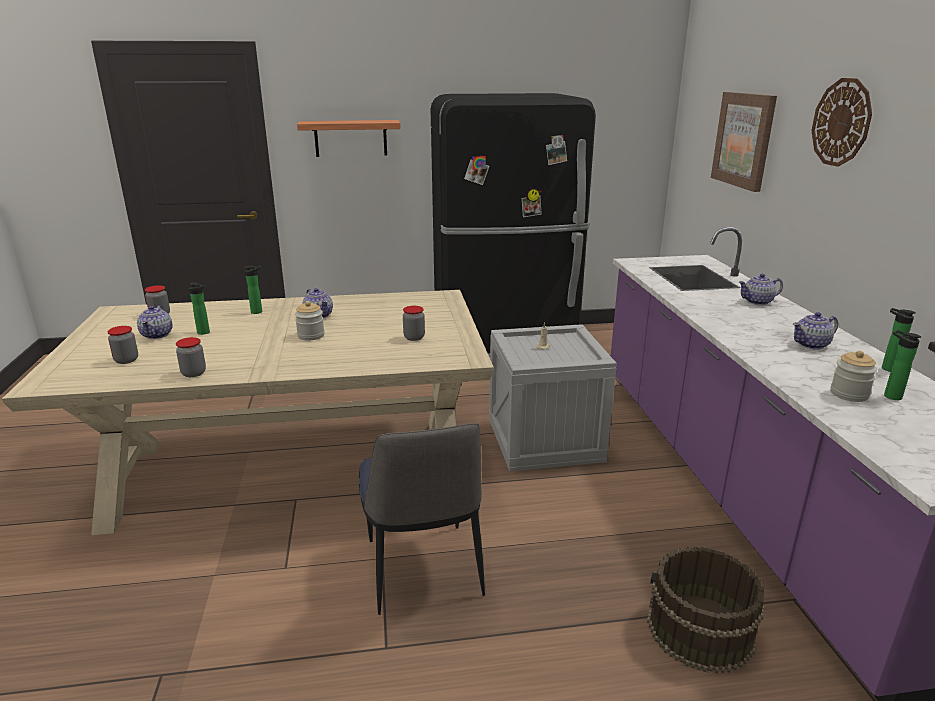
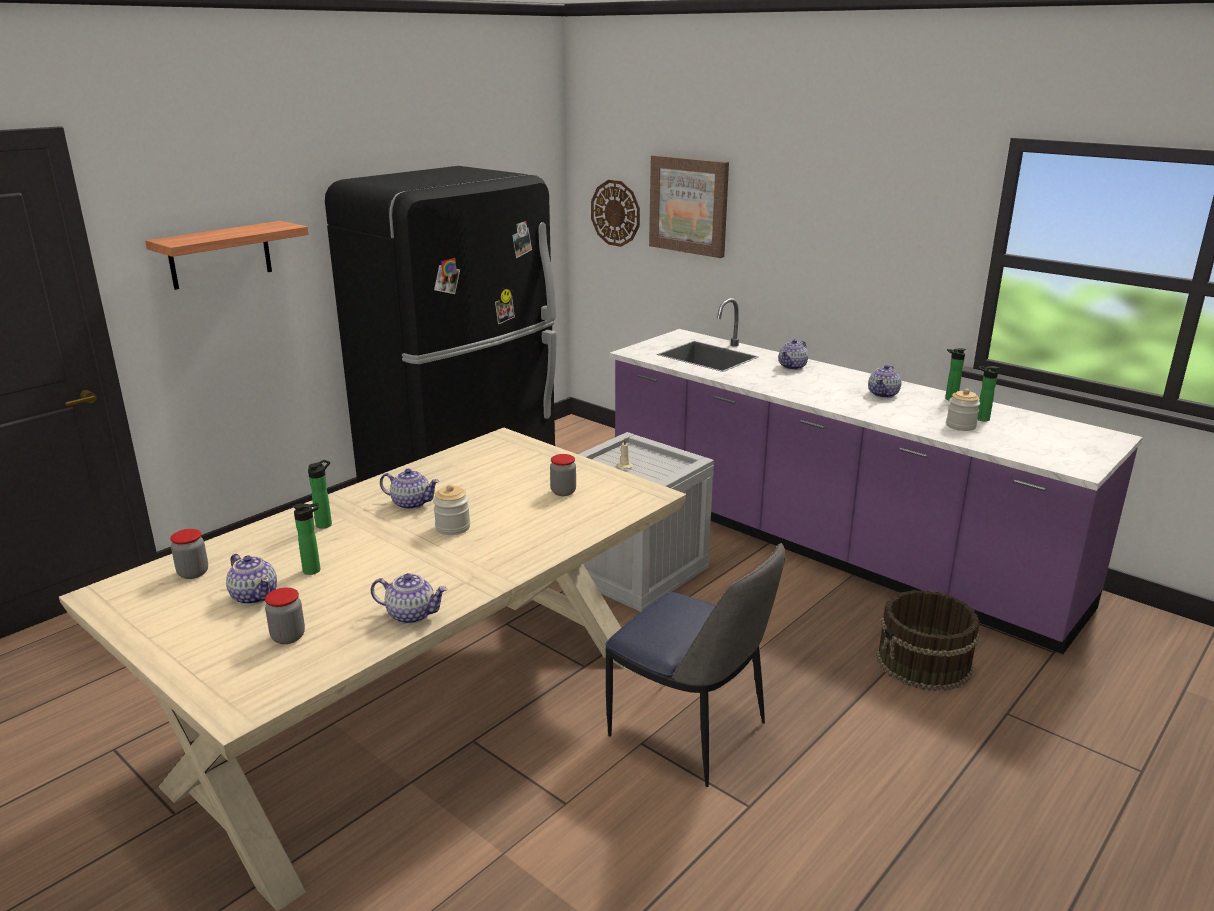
camera: 40 degrees left, 0 degrees up
(194, 373) = (412, 614): jar -> teapot
(841, 122) = (819, 189): wall clock -> wall clock (615, 213)

